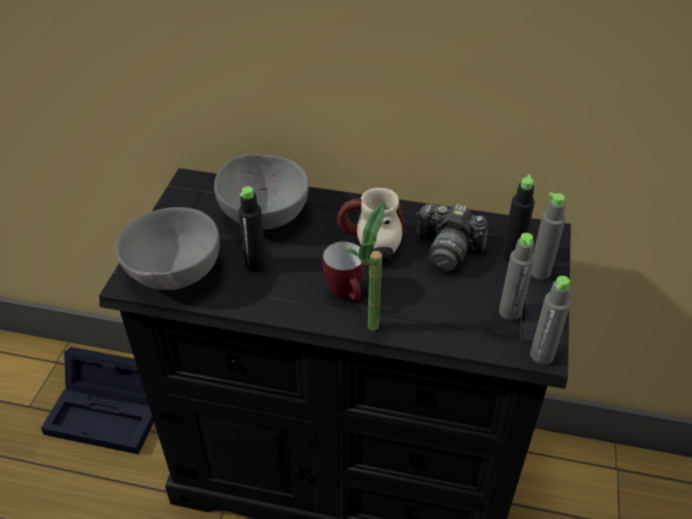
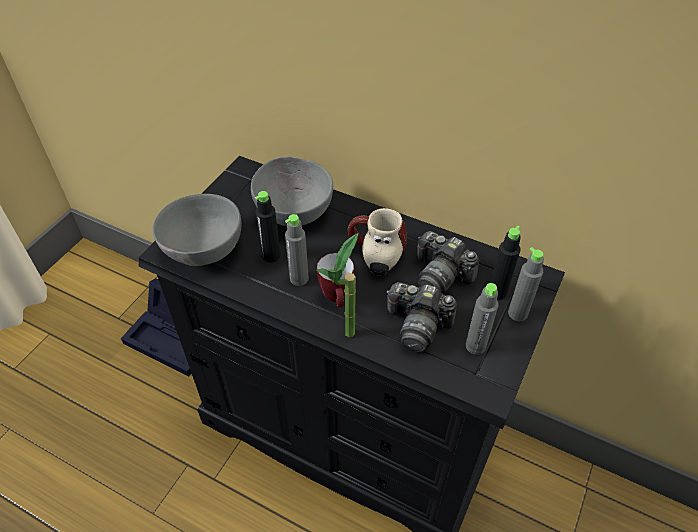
camera: 15 degrees right, 5 degrees up
(443, 304) = (418, 325): none -> camera
(542, 355) = (489, 394): grey bottle -> grey bottle (299, 278)

